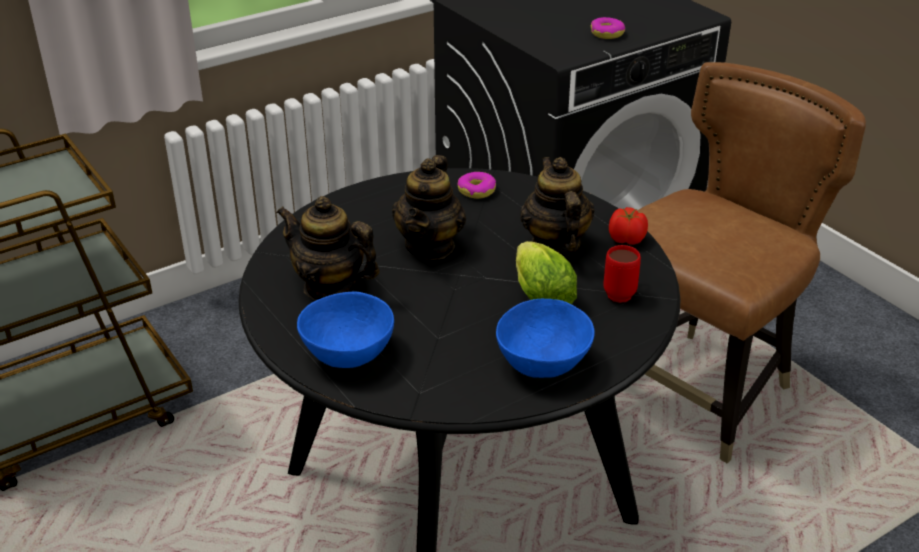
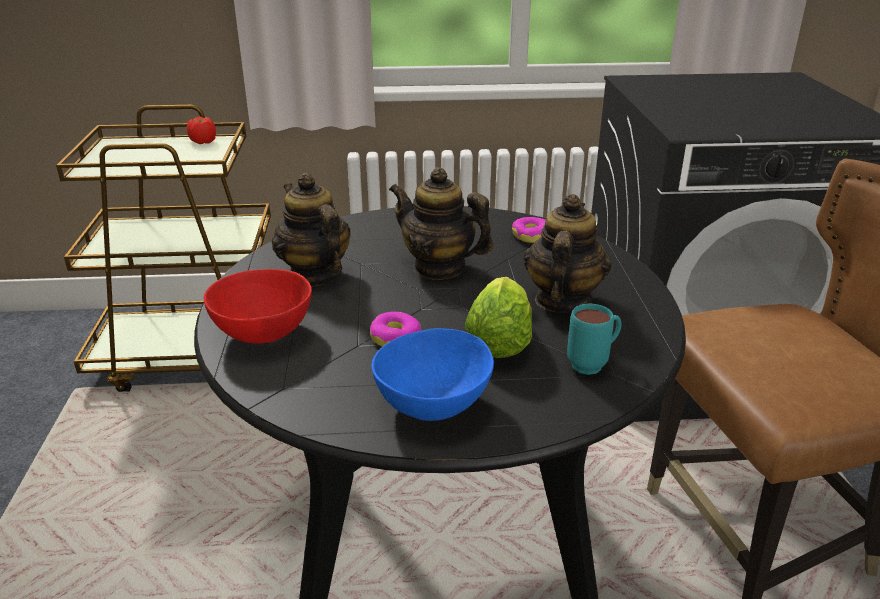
camera: 30 degrees right, 5 degrees down
(347, 356) = (261, 333): blue bowl -> red bowl
(430, 246) = (439, 267): teapot -> teapot turned 75 degrees clockwise
(607, 34) = (754, 123): donut -> donut (395, 338)
(622, 292) = (593, 364): red mug -> turquoise mug
(627, 240) = (648, 317): tomato -> tomato (203, 142)

